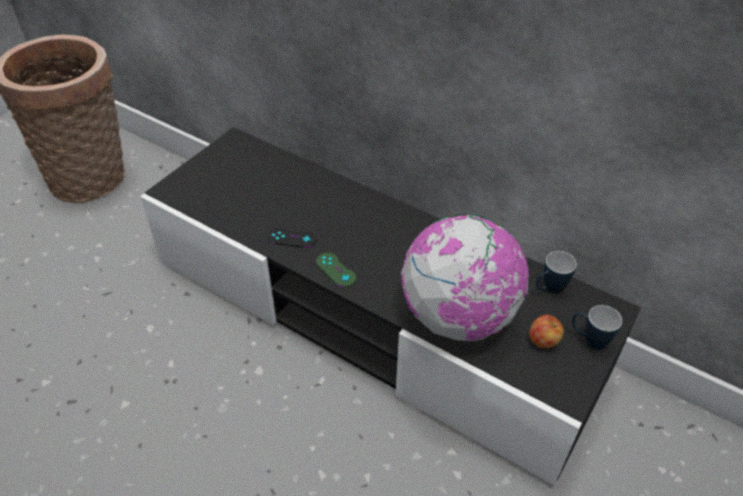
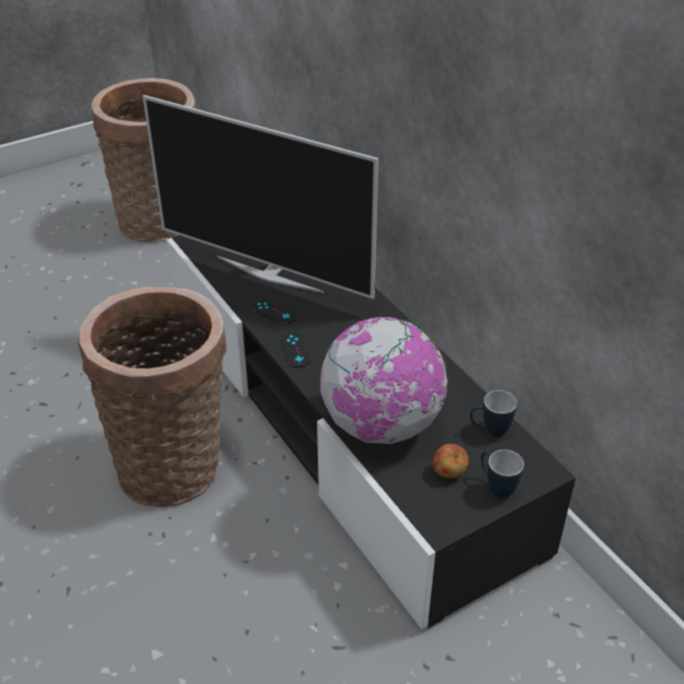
camera: 25 degrees right, 5 degrees down
(242, 414) = (174, 463): none -> basket
(264, 201) = (270, 273): none -> television
(336, 270) = (295, 350): green game controller -> black game controller

